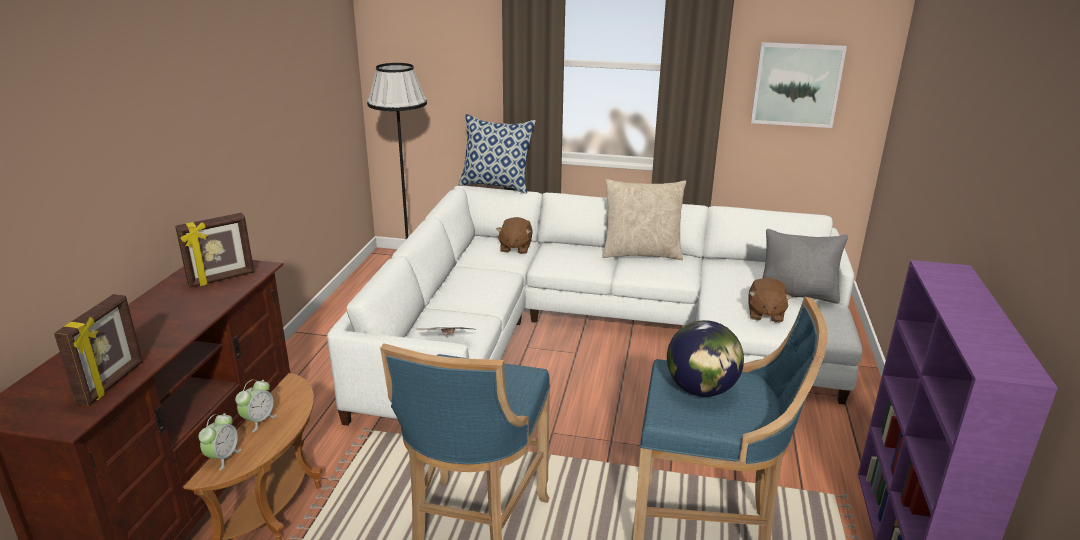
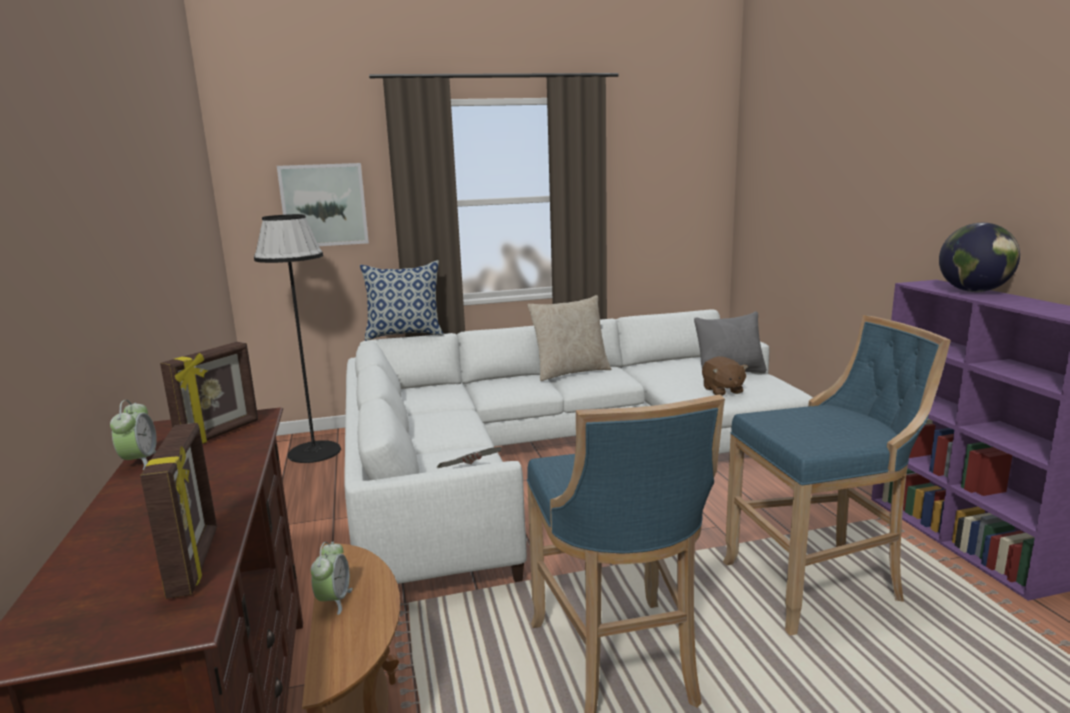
camera: 25 degrees left, 10 degrees down
(223, 457) = (327, 654): alarm clock -> alarm clock (140, 461)
(515, 248) = (448, 390): brown plush toy -> none
(701, 390) = (805, 424): globe -> globe (973, 291)
(796, 84) = (661, 203): picture -> picture (324, 205)

